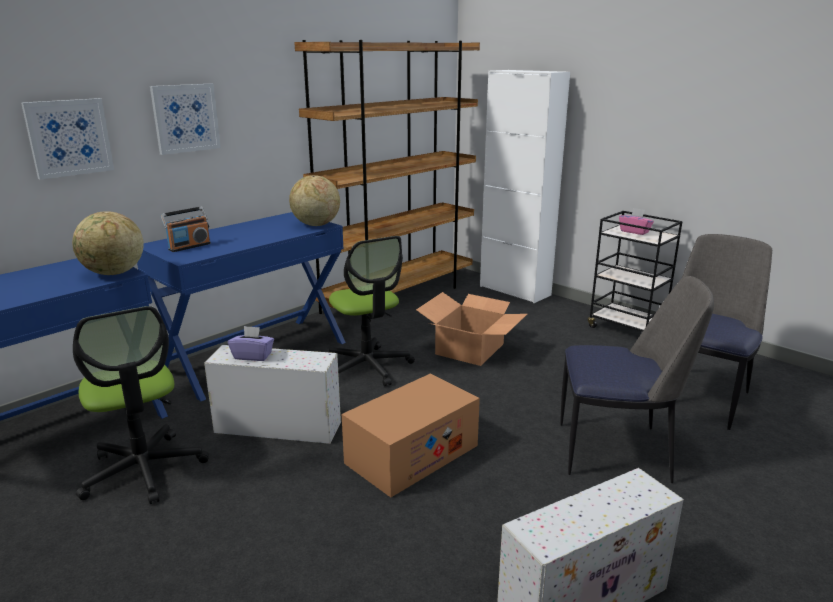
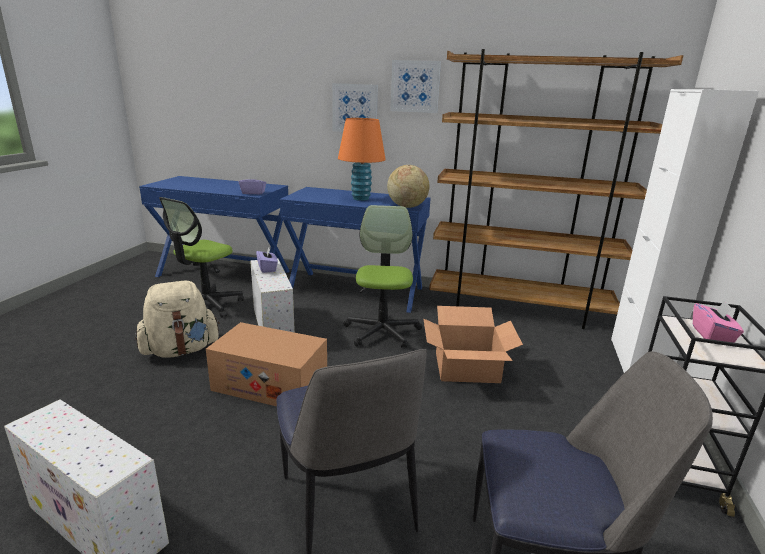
camera: 60 degrees right, 0 degrees up
(69, 137) = (282, 111): picture -> picture (415, 86)
(114, 273) = (253, 193): globe -> purple tissue box
(189, 246) = (316, 194): radio -> none
(250, 233) = (361, 198): none -> orange table lamp
(265, 509) = (181, 350): none -> beige backpack
(368, 367) = (382, 331): office chair -> office chair turned 150 degrees clockwise

